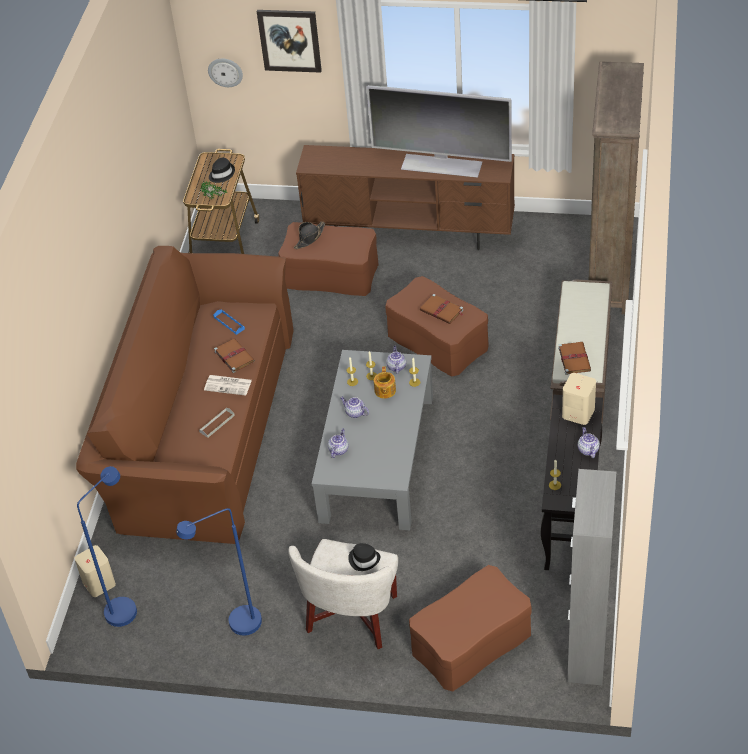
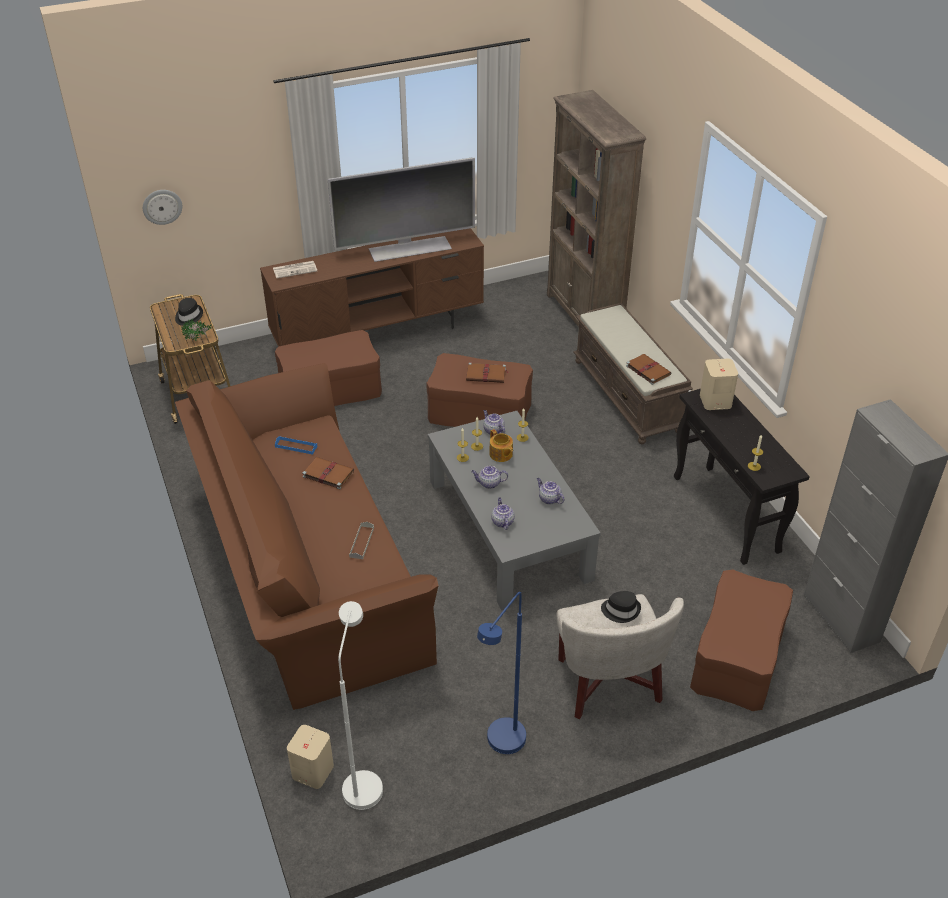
camera: 35 degrees left, 5 degrees down
(126, 606) = (363, 781): blue floor lamp -> white floor lamp
(228, 385) = (344, 502): newspaper -> newspaper (295, 269)
(289, 40) = (231, 151): picture -> none
(309, 238) = (306, 354): black hat -> none
(587, 449) = (752, 427): teapot -> teapot (549, 499)

